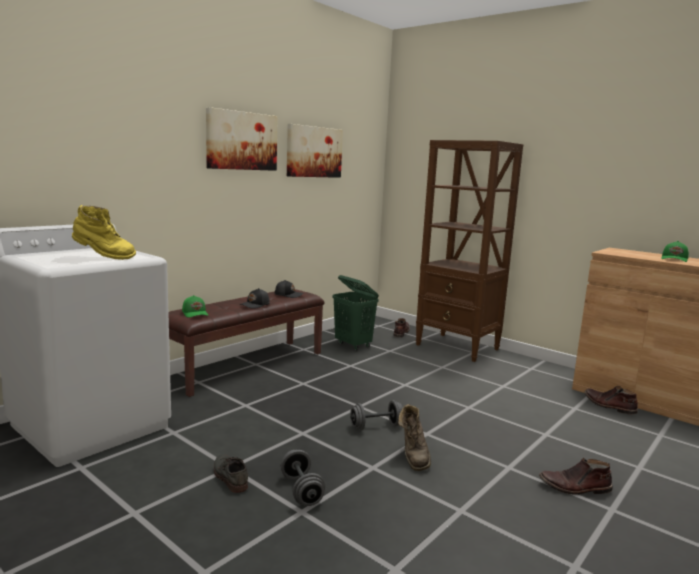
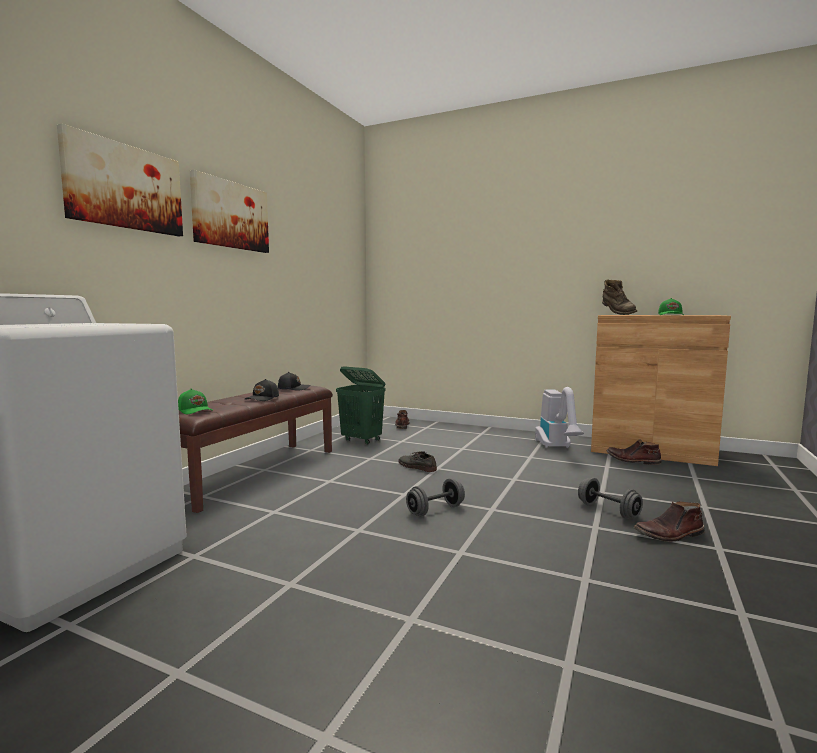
camera: 15 degrees left, 5 degrees down
(103, 257) = (83, 324): yellow boot -> none
(229, 476) = (294, 595): grey shoe -> grey shoe (416, 466)
(301, 490) = (396, 593): grey dumbbell -> grey dumbbell (608, 511)
(314, 152) = (303, 238): picture -> picture (124, 187)
(413, 457) = (495, 533): brown boot -> brown boot (616, 314)
(457, 347) = (464, 431): brown bookcase -> none
(539, 380) = (557, 448): none -> vacuum cleaner

